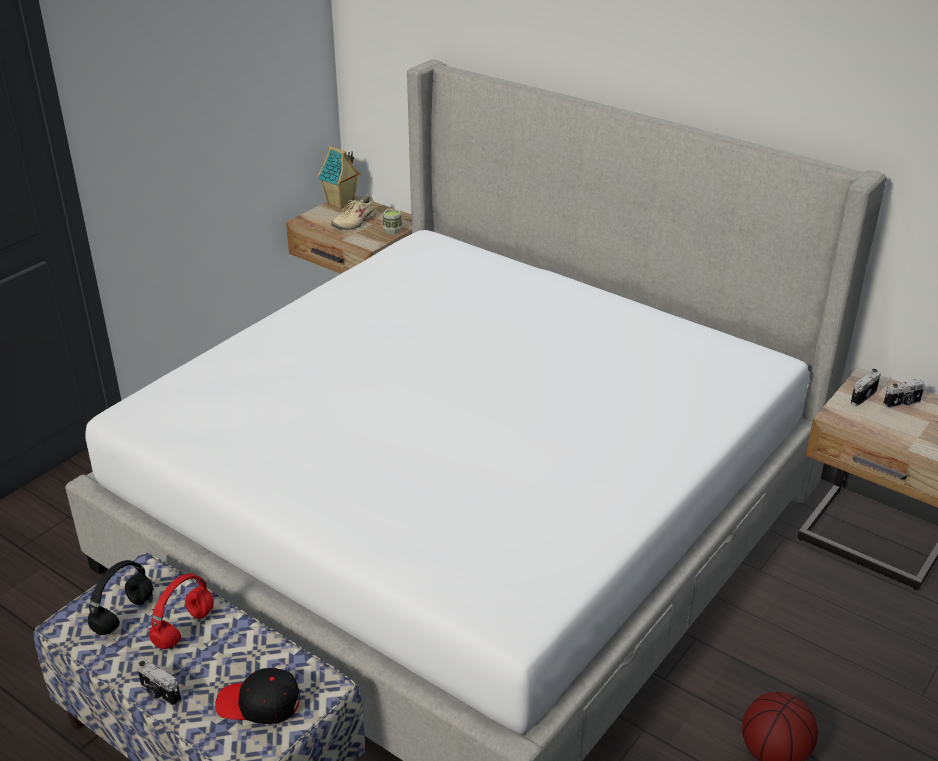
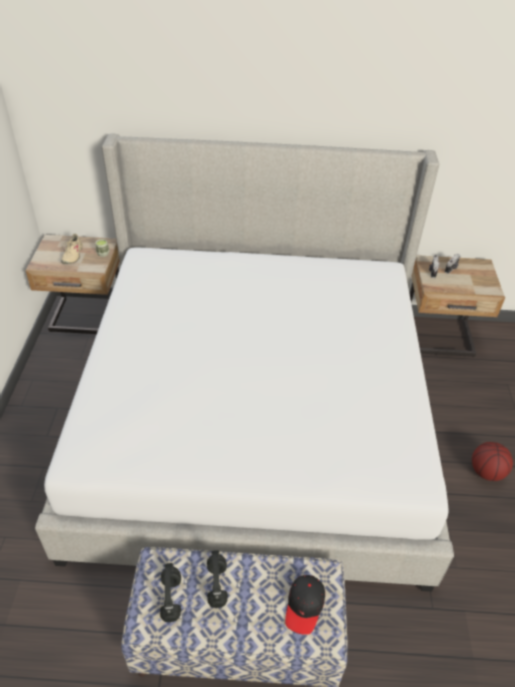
camera: 35 degrees left, 10 degrees up
(159, 693) = (243, 636): camera -> none
(184, 629) = (217, 586): red headphones -> black headphones
(259, 704) = (304, 606): black cap -> black cap turned 45 degrees counterclockwise
(341, 203) = (50, 244): toy house -> none

